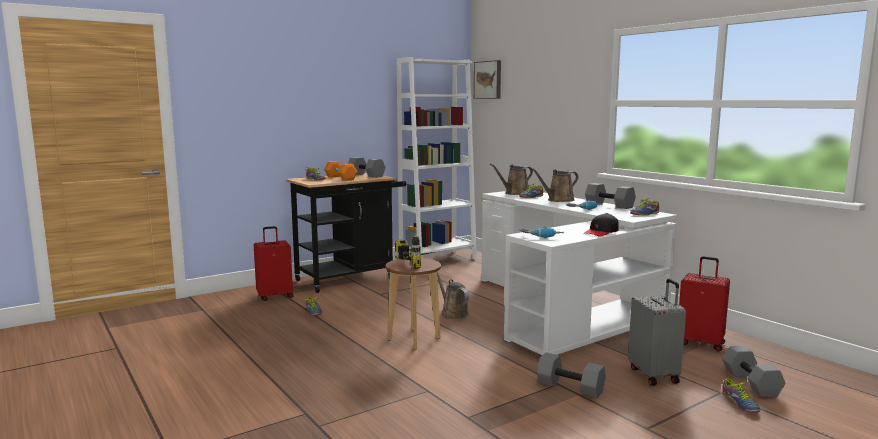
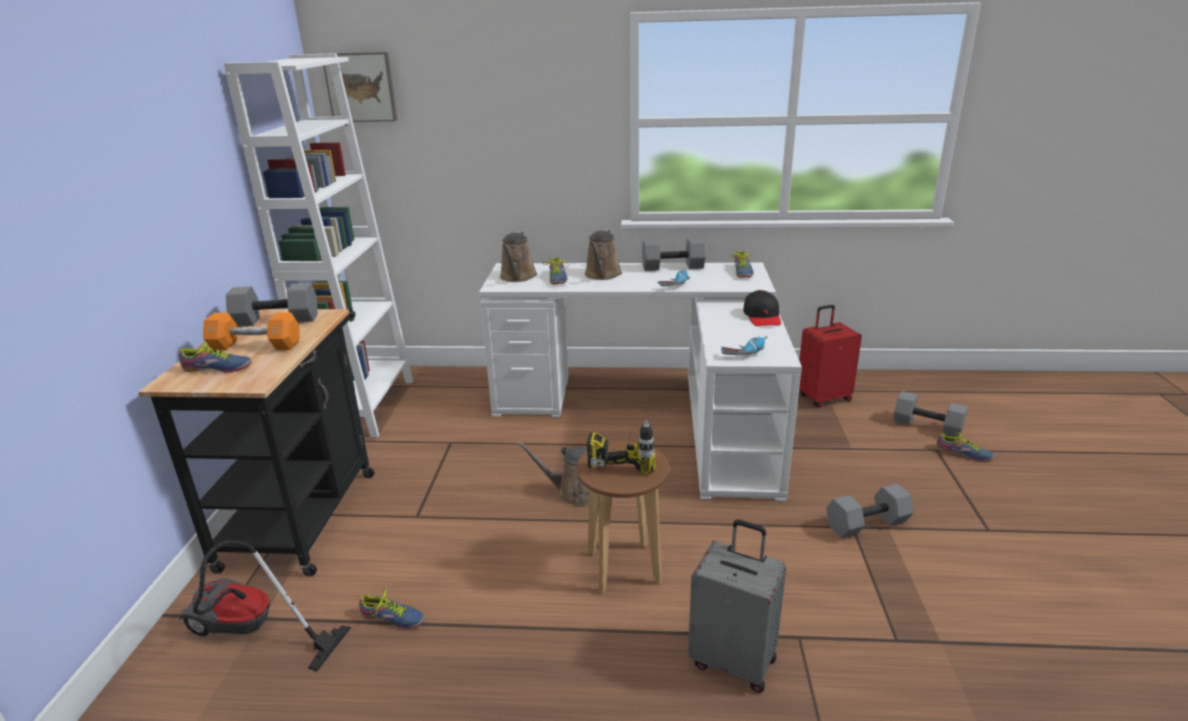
camera: 50 degrees left, 15 degrees up
(275, 296) = (250, 633): red suitcase -> vacuum cleaner
(654, 375) = (875, 460): grey suitcase -> grey suitcase (733, 660)

